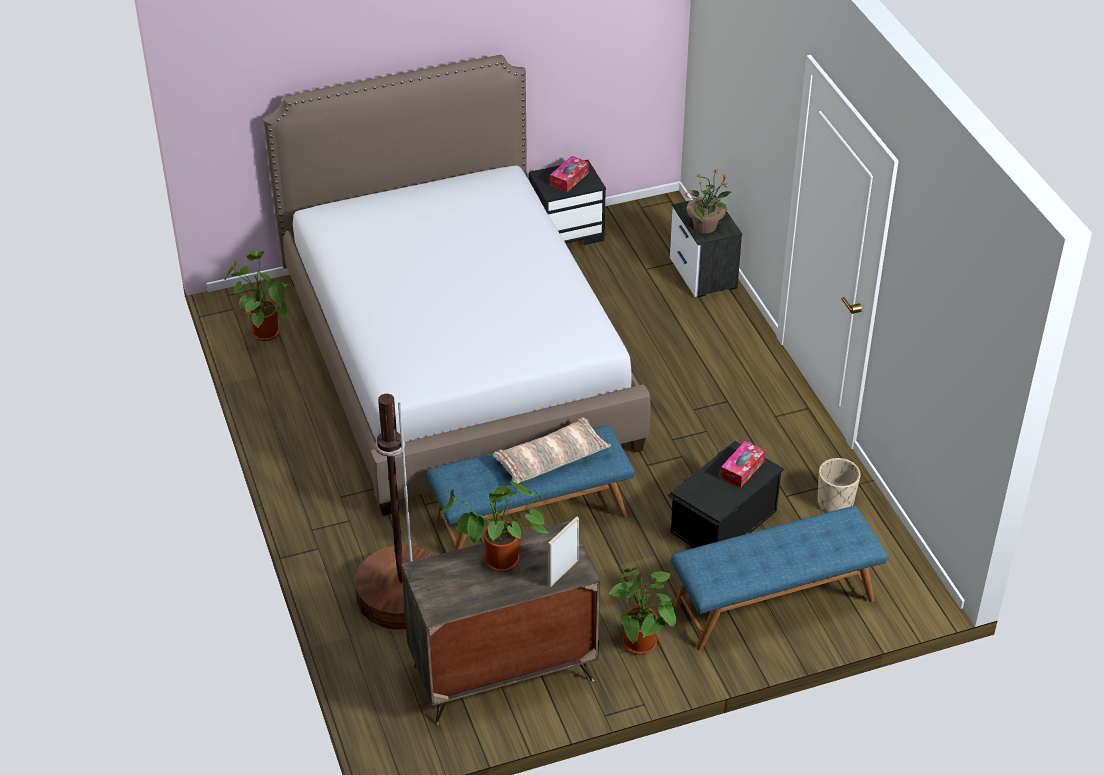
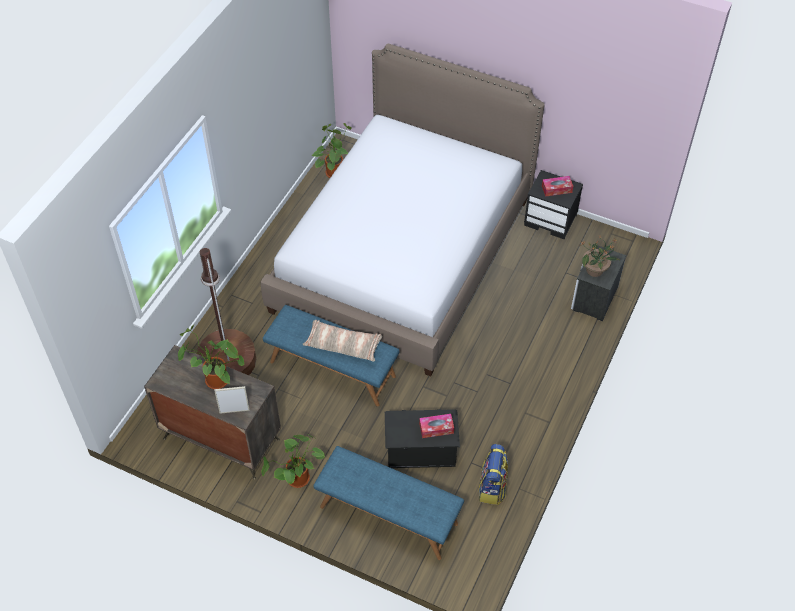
camera: 45 degrees right, 10 degrees up
(835, 502) = (492, 488): beige planter -> backpack

